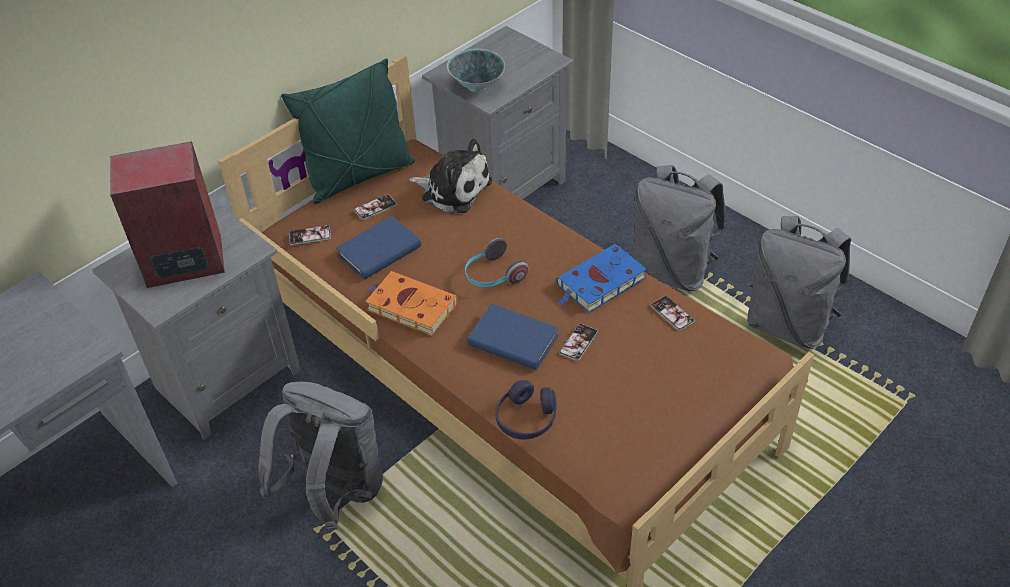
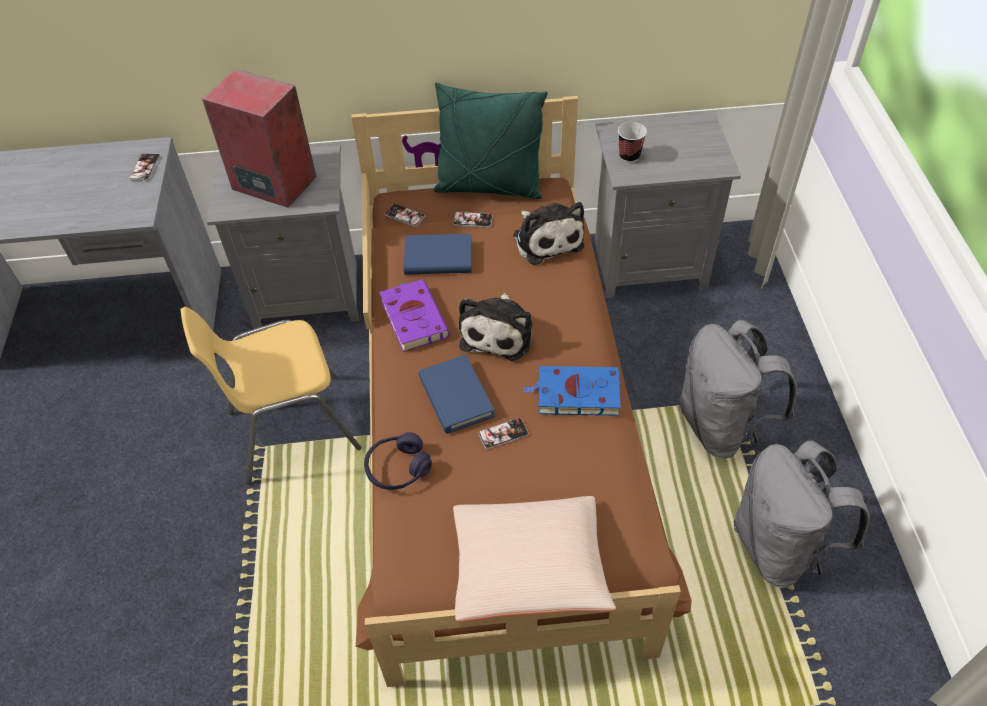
camera: 40 degrees right, 5 degrees up
(335, 493) = (291, 429): grey backpack -> yellow chair
(409, 306) = (413, 317): orange book -> purple book
(476, 86) = (629, 156): bowl -> cup
(493, 276) = (499, 332): headphones -> plush toy
(672, 314) = (607, 463): phone -> phone (145, 168)
(697, 416) = (529, 568): none -> beige pillow

